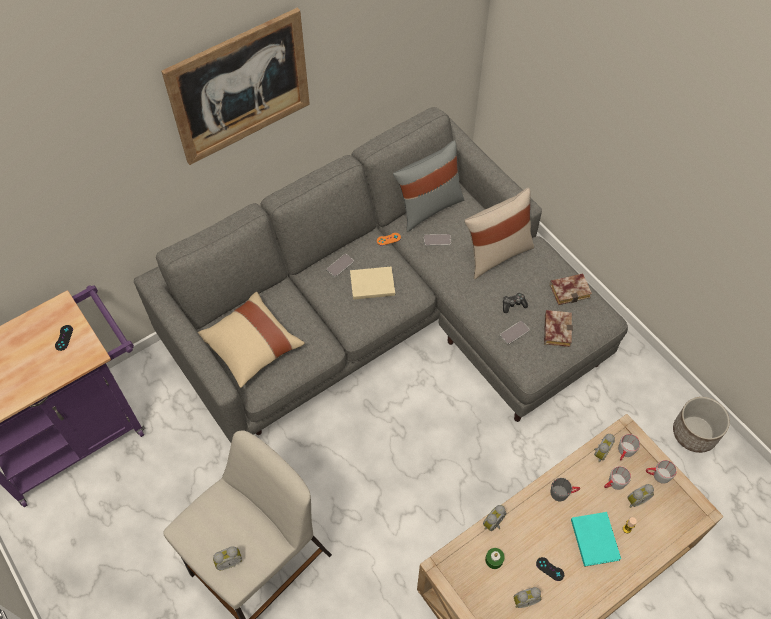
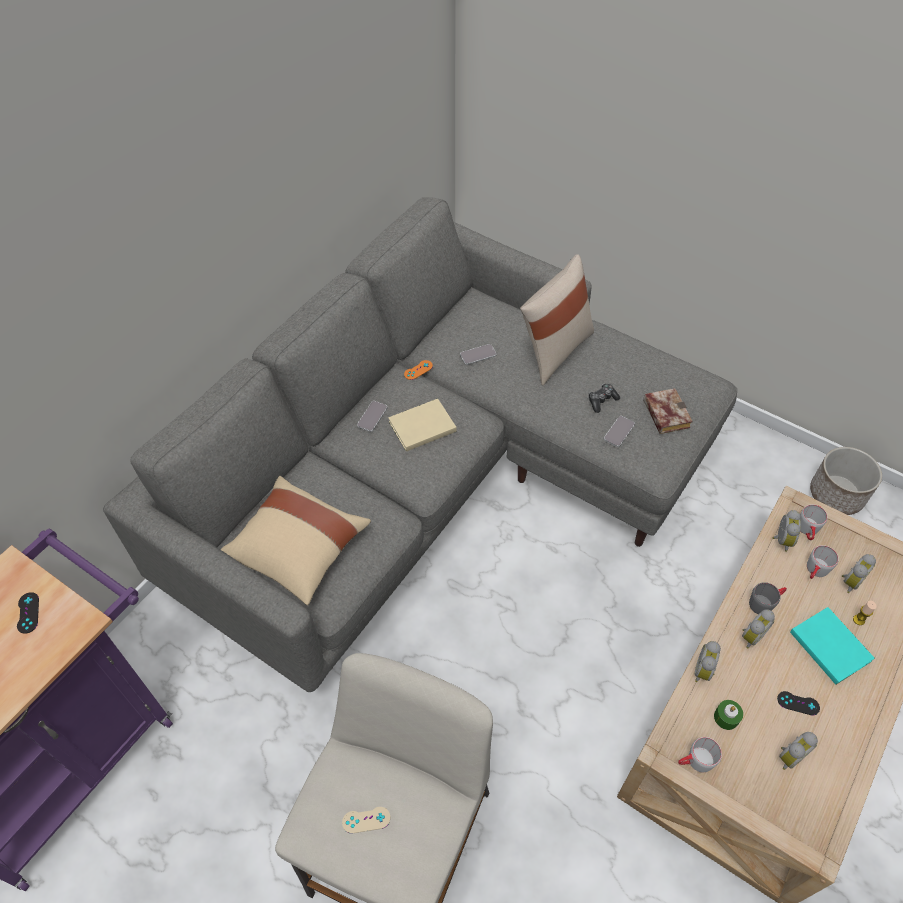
camera: 20 degrees left, 5 degrees down
(221, 535) = (366, 820): none -> beige game controller
(229, 561) = (393, 856): alarm clock -> alarm clock (750, 636)
(240, 87) = (195, 187): picture -> none
(428, 207) = (450, 322): grey pillow -> none
(570, 290) = (658, 366): book -> none
(657, 475) = (858, 544): grey mug -> grey mug (694, 762)

